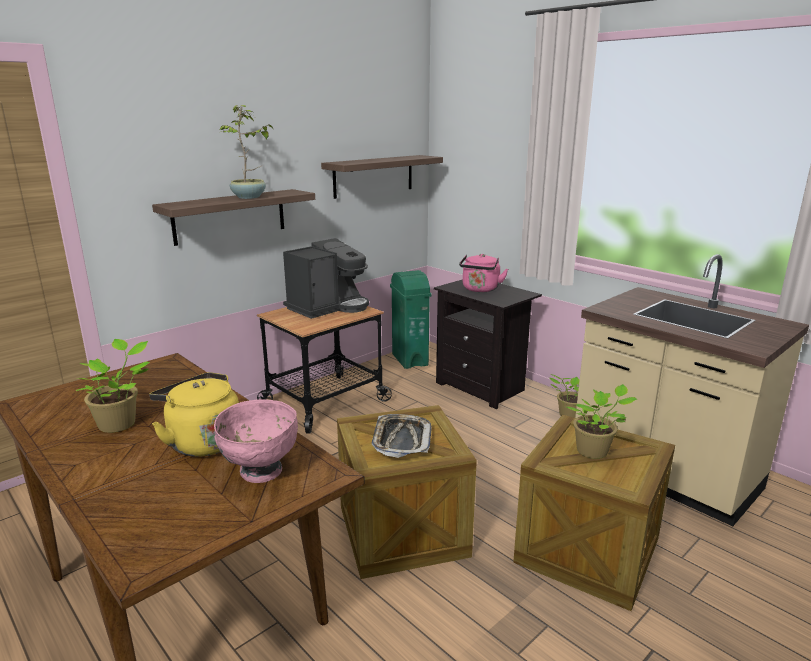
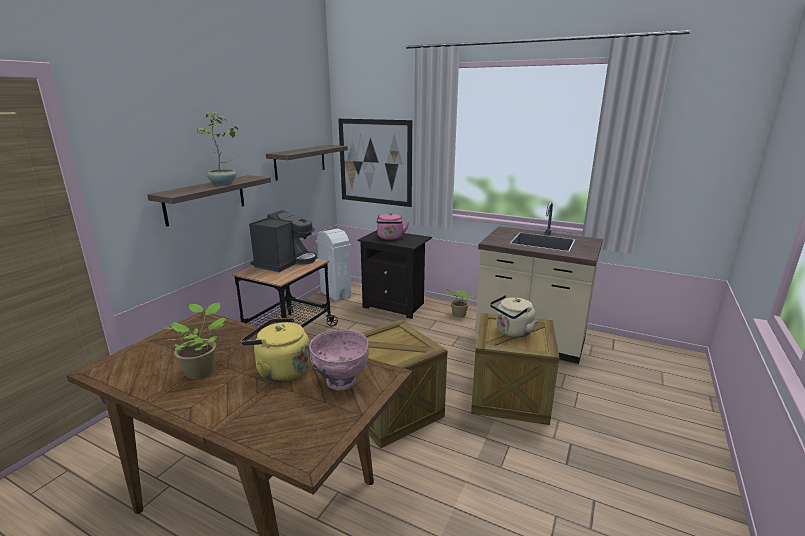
camera: 20 degrees left, 0 degrees up
(401, 440) = (391, 346): tray -> none
(410, 359) = (335, 294): green trash can -> white trash can
(478, 181) = (375, 162): none -> picture
(594, 452) = (512, 332): potted plant -> beige kettle

